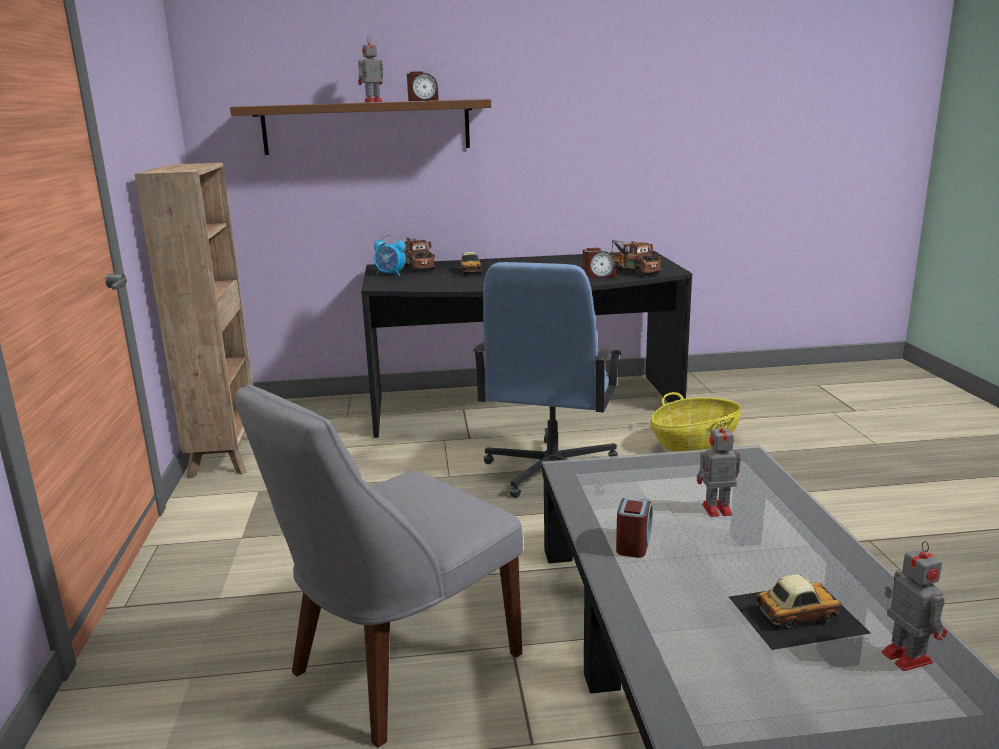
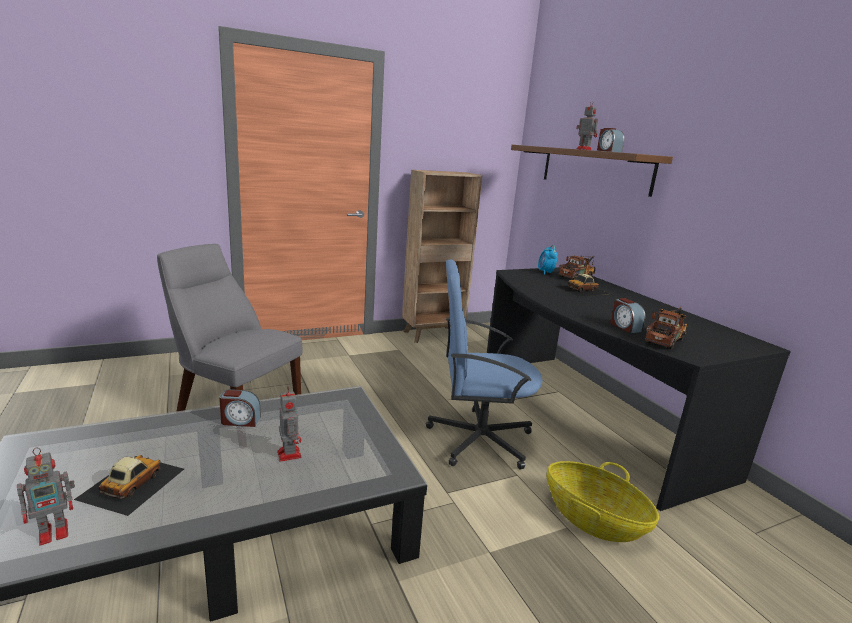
camera: 70 degrees right, 0 degrees up
(796, 614) = (131, 483): toy car -> toy car turned 135 degrees counterclockwise

